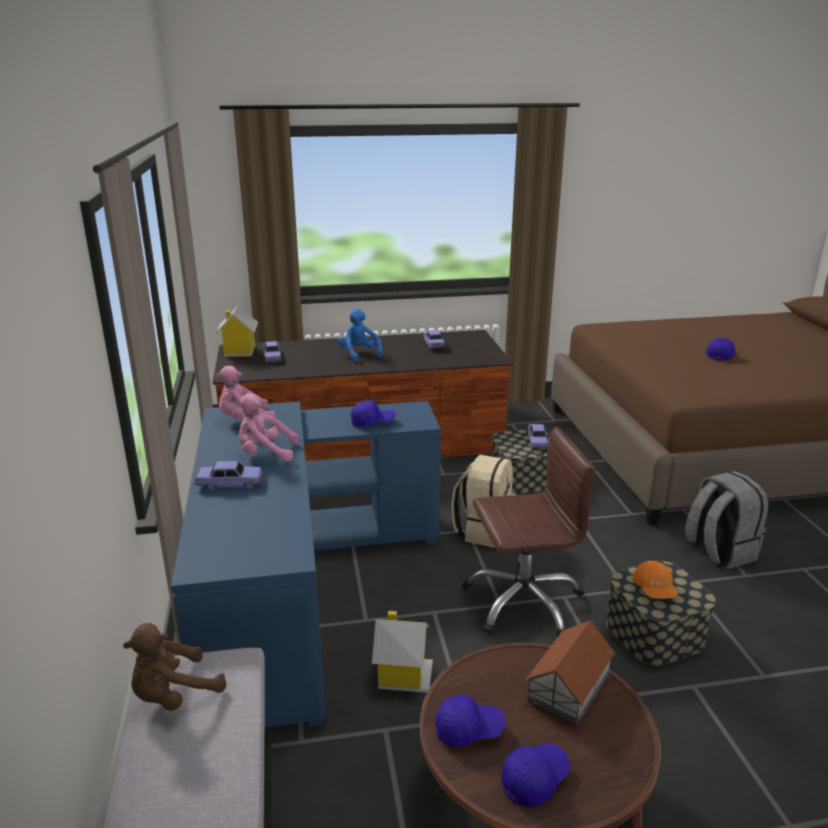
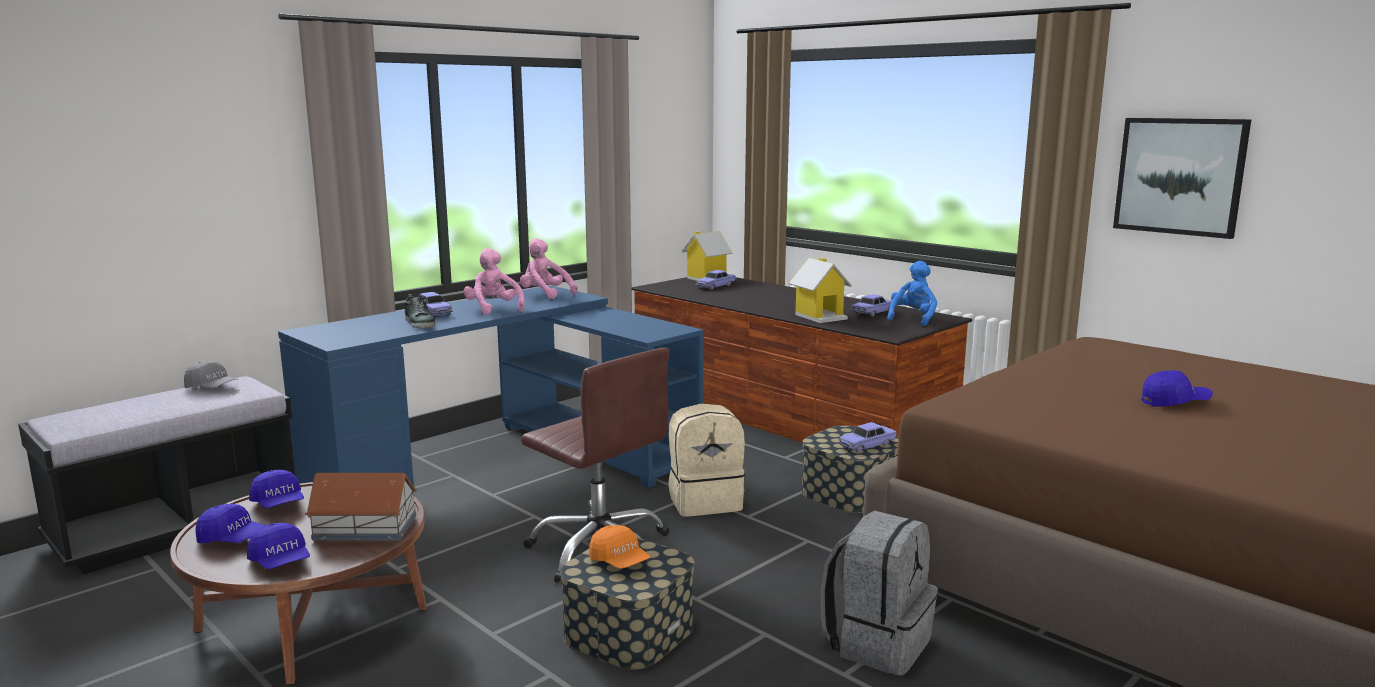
camera: 55 degrees right, 10 degrees down
(174, 695) = (212, 388): brown plush toy -> grey cap
(267, 498) = (420, 323): none -> shoe
(359, 354) = (784, 301): blue plush toy -> blue plush toy (912, 318)
(373, 422) = (620, 325): blue cap -> blue cap (281, 562)
(402, 674) = (432, 528): toy house -> toy house (820, 316)
(598, 214) = (1180, 176): none -> picture
(654, 590) = (619, 562): orange cap -> orange cap turned 90 degrees counterclockwise

